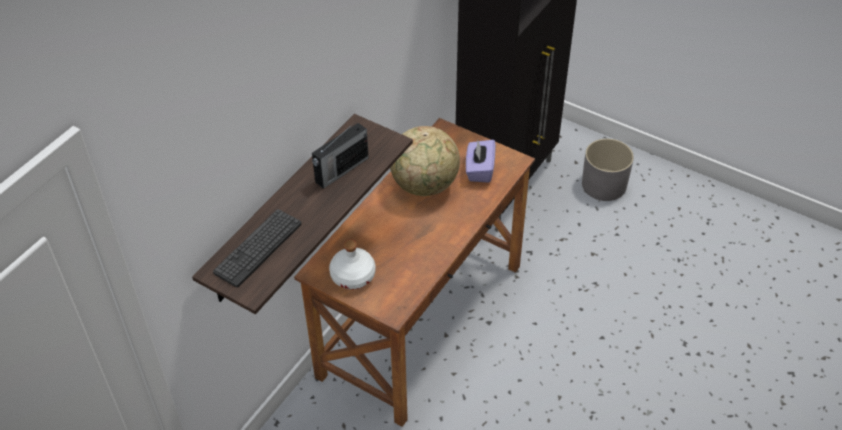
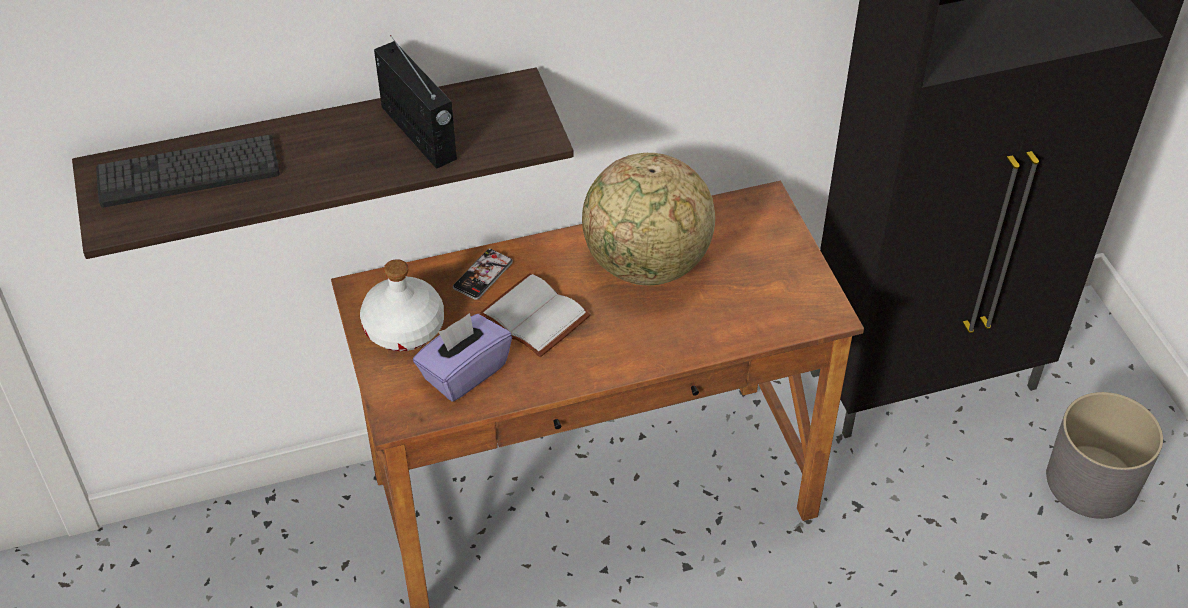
camera: 40 degrees right, 0 degrees up
(341, 170) = (419, 134): radio -> radio turned 120 degrees counterclockwise
(361, 232) = (483, 275): none -> phone
(404, 234) = (537, 316): none -> white book
(479, 170) = (754, 293): purple tissue box -> purple tissue box (464, 372)

